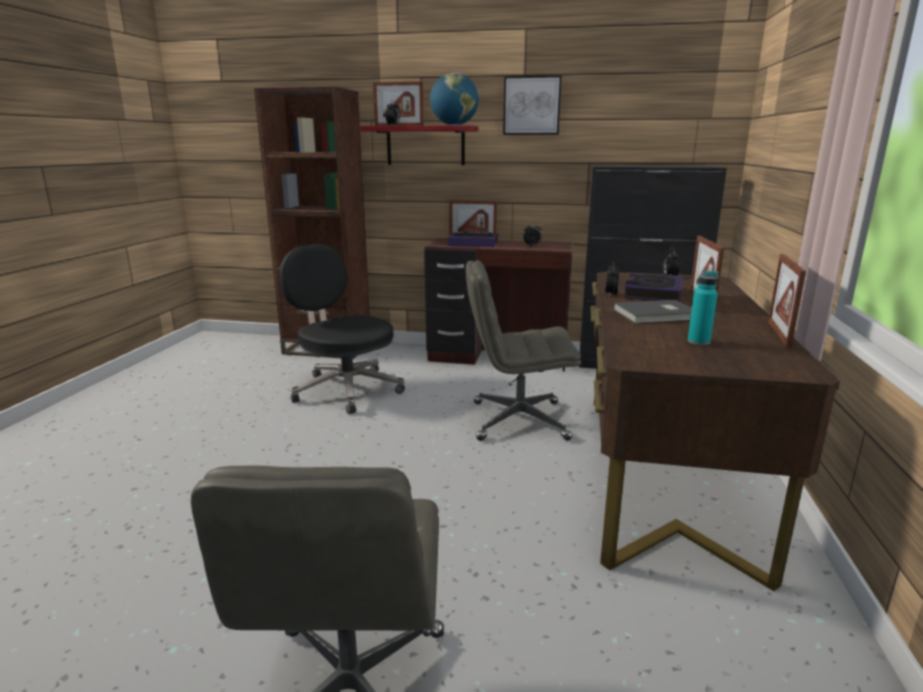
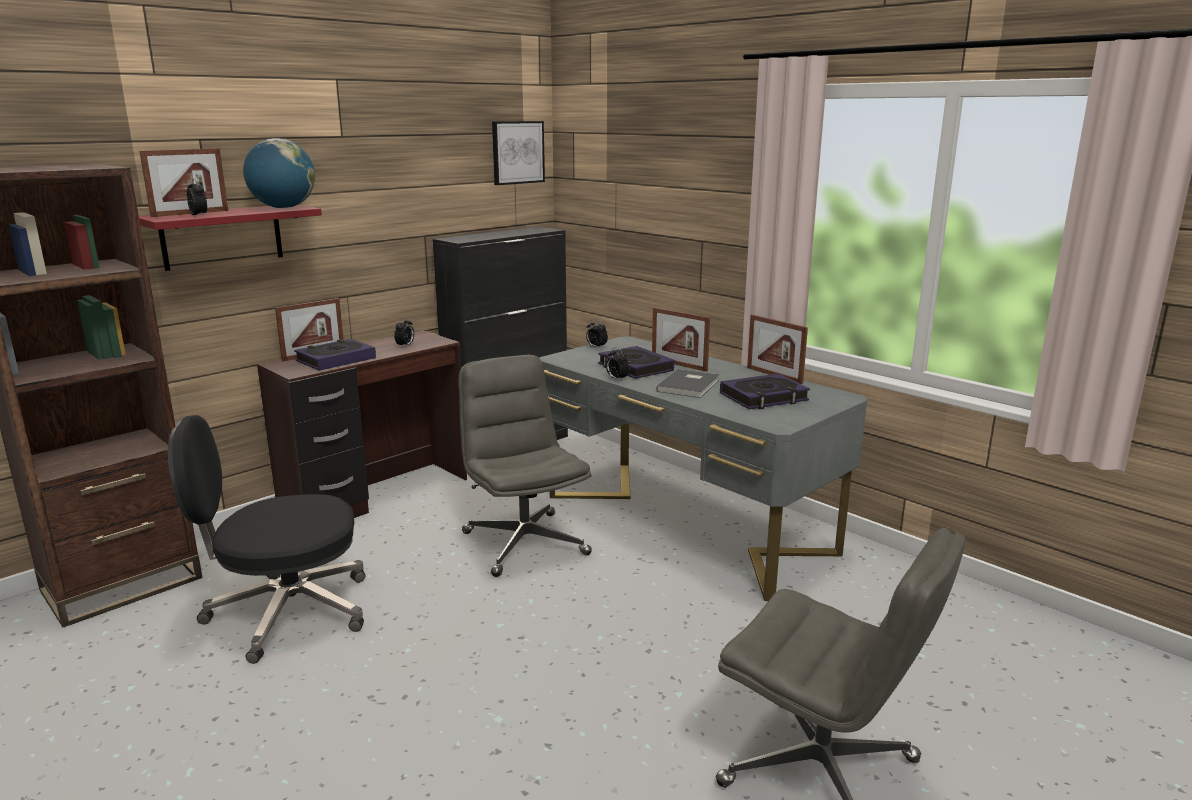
camera: 55 degrees left, 0 degrees up
(517, 420) = (524, 543): grey office chair -> grey office chair turned 120 degrees clockwise
(532, 106) = (357, 174): picture -> picture (517, 152)
(662, 472) = (685, 523): brown desk -> grey desk
(698, 342) = (764, 397): turquoise bottle -> book

